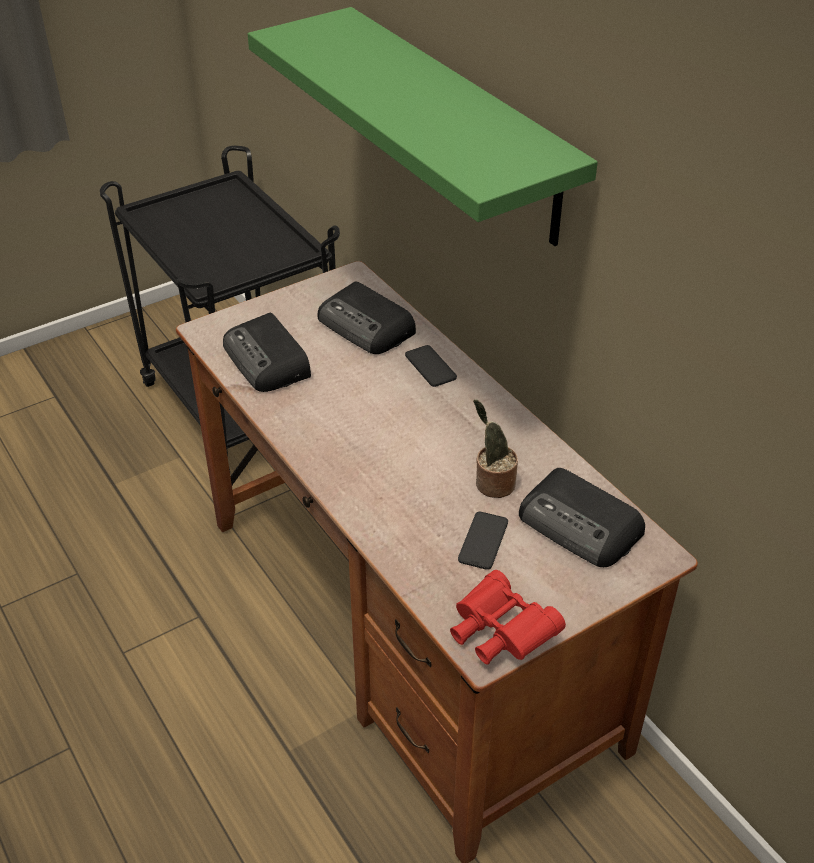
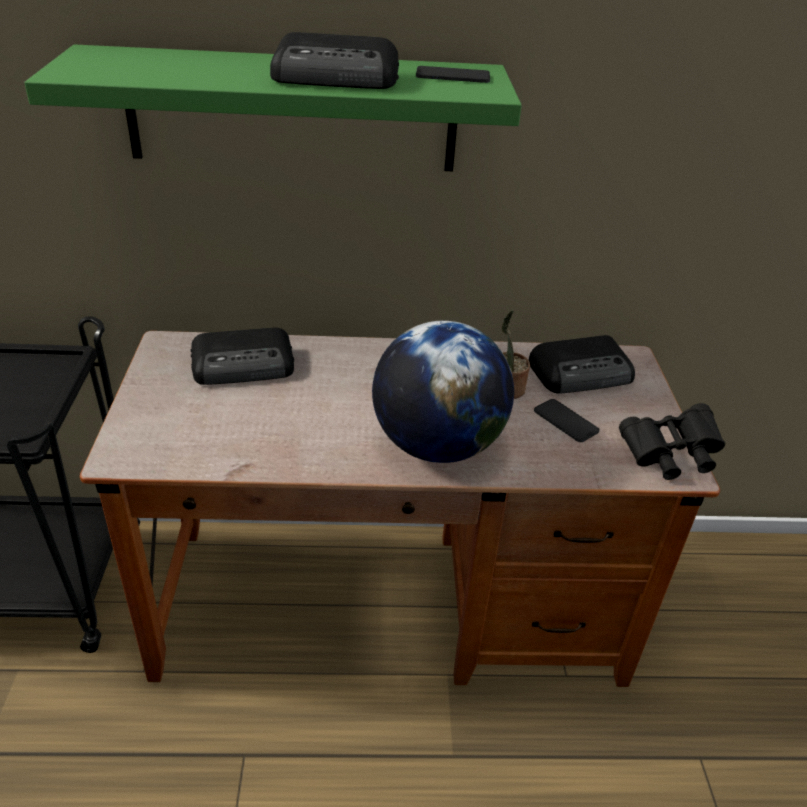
camera: 60 degrees left, 5 degrees down
(268, 361) = (220, 438): radio -> radio (337, 77)
(365, 474) = (437, 445): none -> globe
(430, 366) = (337, 357): phone -> phone (452, 76)
(499, 633) = (669, 456): red binoculars -> black binoculars

